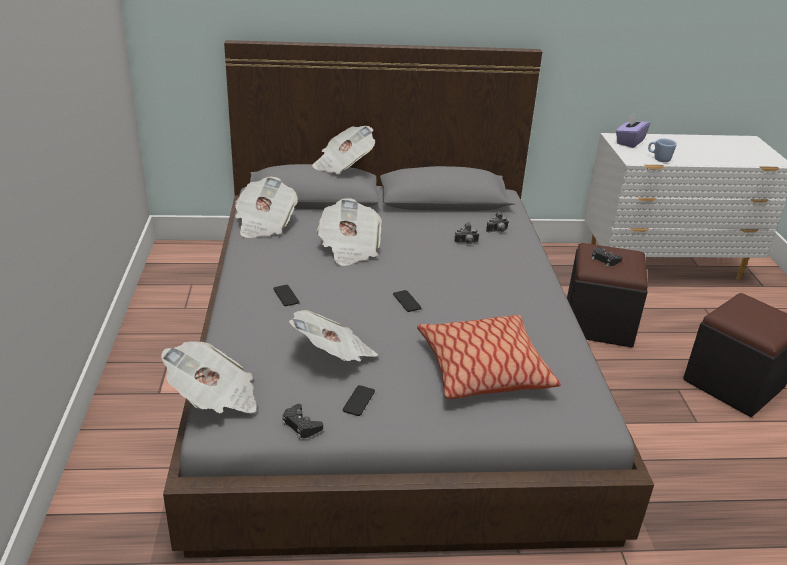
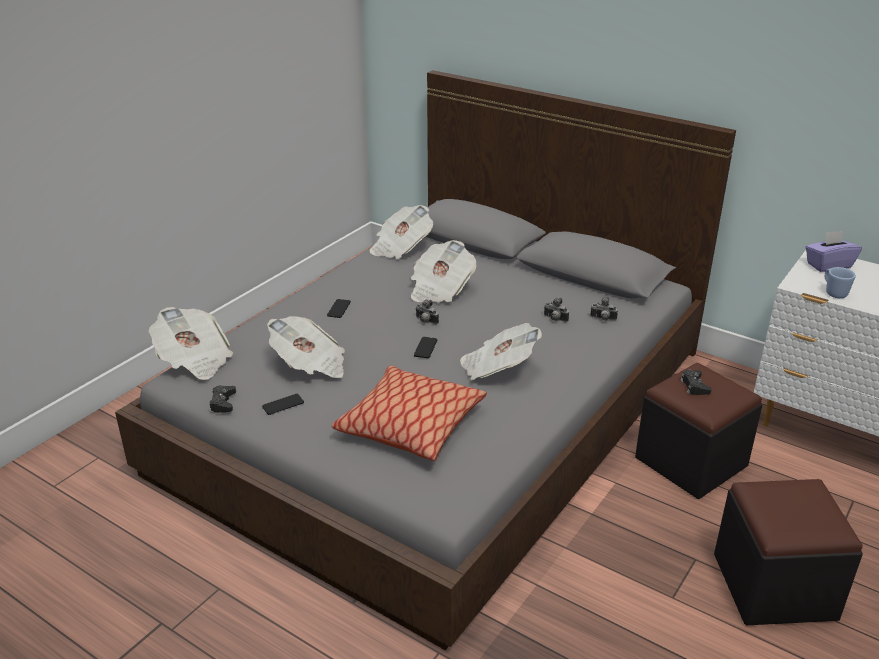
camera: 40 degrees right, 0 degrees up
(343, 165) = (506, 212): newspaper -> newspaper (498, 368)
(375, 279) = (425, 321): none -> camera

